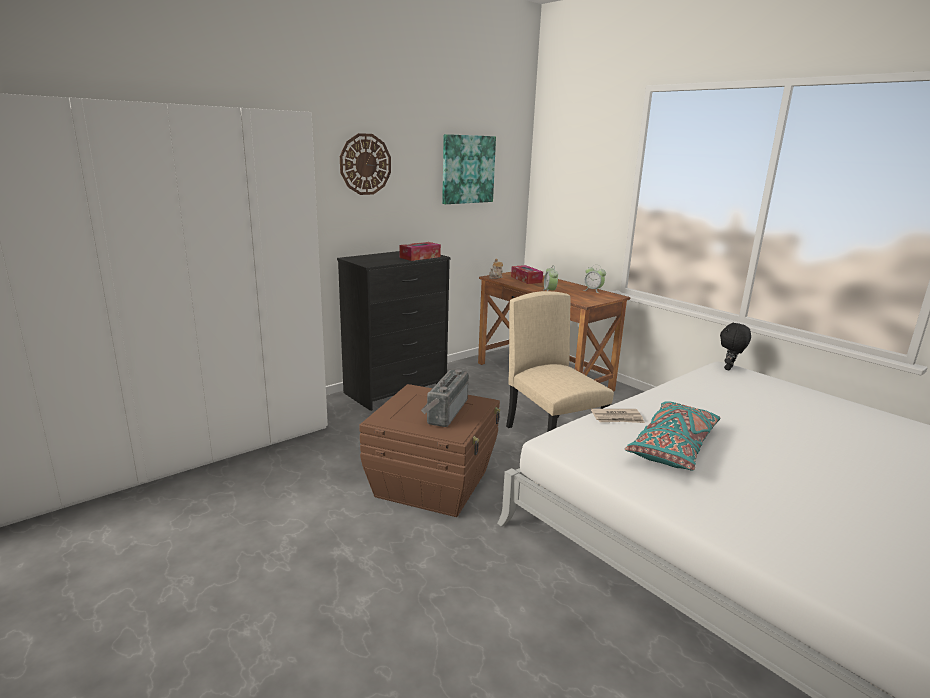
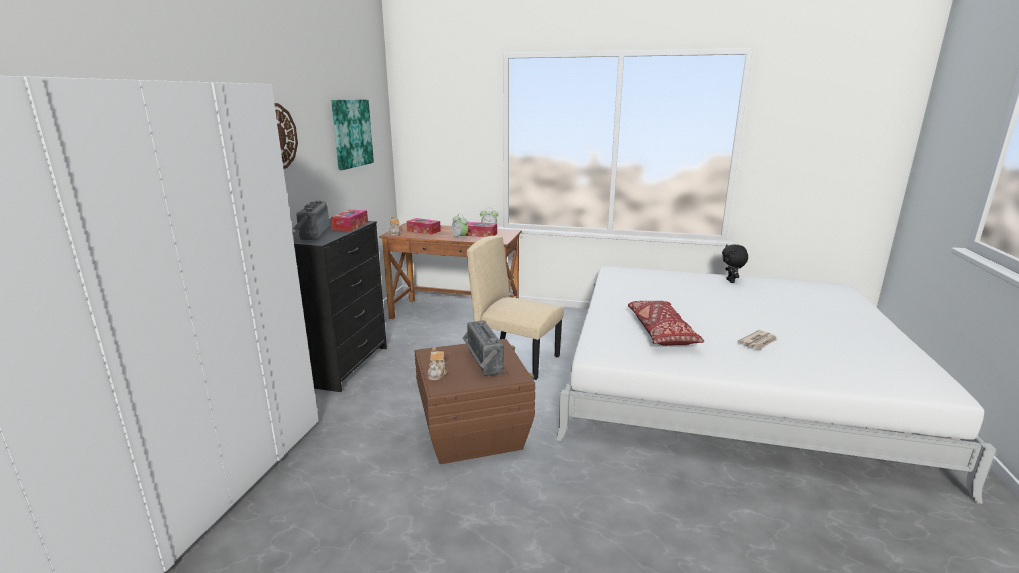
camera: 35 degrees left, 0 degrees up
(379, 257) = (312, 233): none -> radio
(393, 408) = (437, 374): none -> teapot
(576, 293) = (480, 234): none -> tissue box
(617, 418) = (606, 324): newspaper -> newspaper (758, 342)
(673, 447) = (661, 332): turquoise pillow -> red pillow
(729, 368) = (617, 269): black plush toy -> black plush toy (731, 281)

